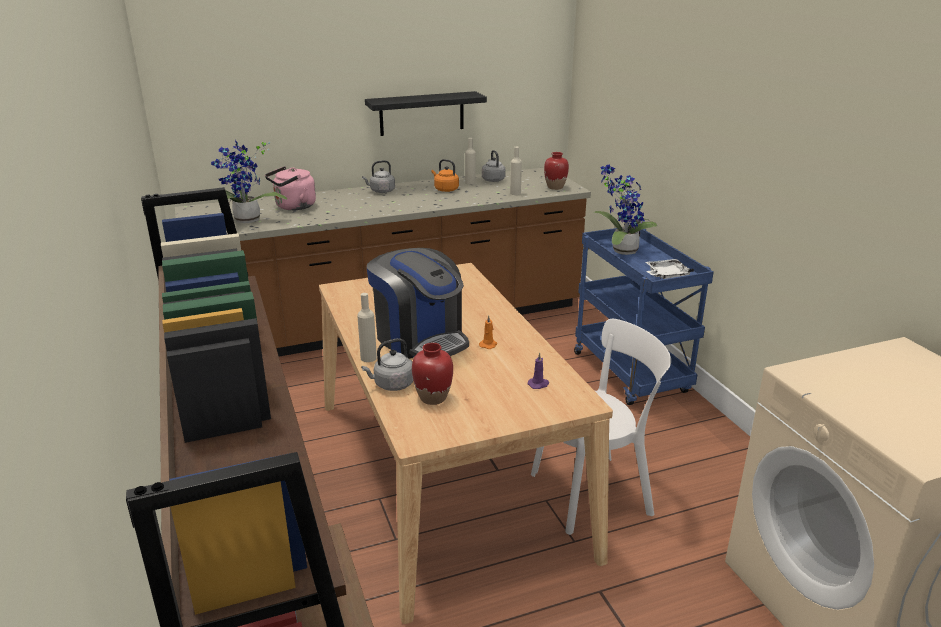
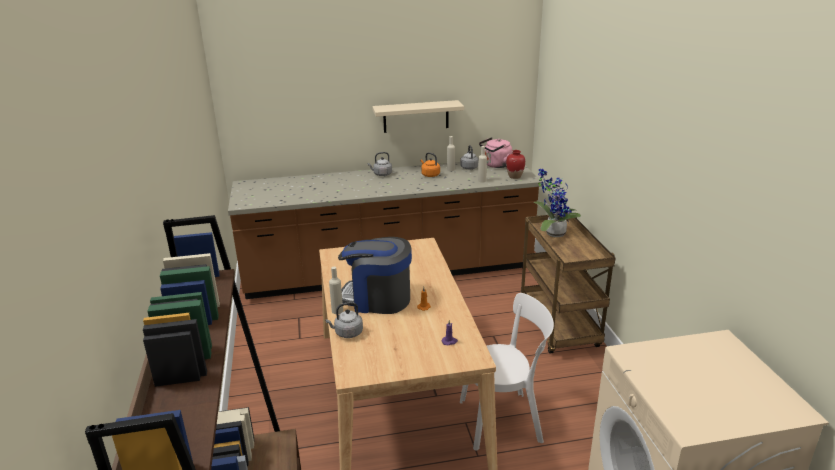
camera: 10 degrees right, 0 degrees up
(247, 221) = (279, 196): potted plant -> none
(293, 207) = (314, 185): pink kettle -> pink kettle (496, 165)
(420, 339) = (377, 299): coffee machine -> coffee machine turned 135 degrees clockwise
(422, 113) = (416, 116): black shelf -> beige shelf
(433, 398) = (372, 346): red vase -> none
(632, 374) = (560, 328): blue cart -> brown cart
(666, 275) = (580, 257): white tray -> none

